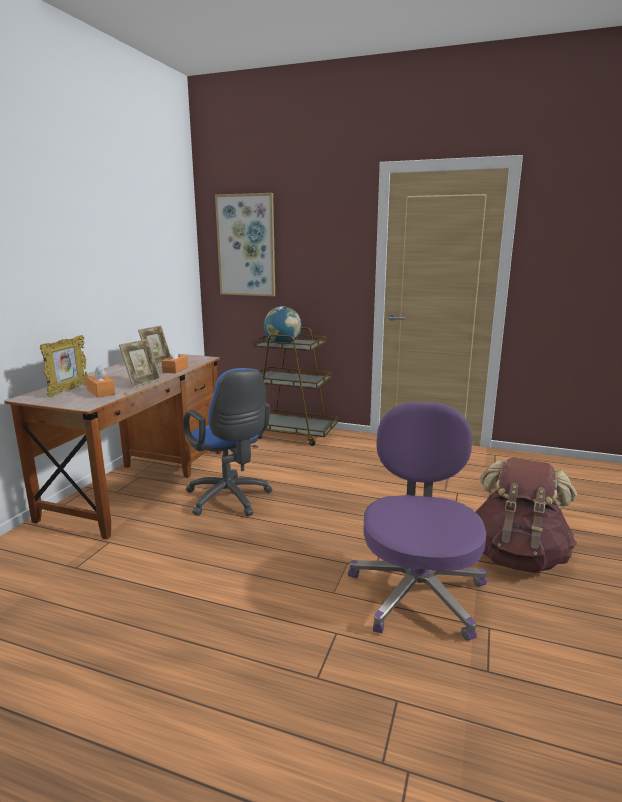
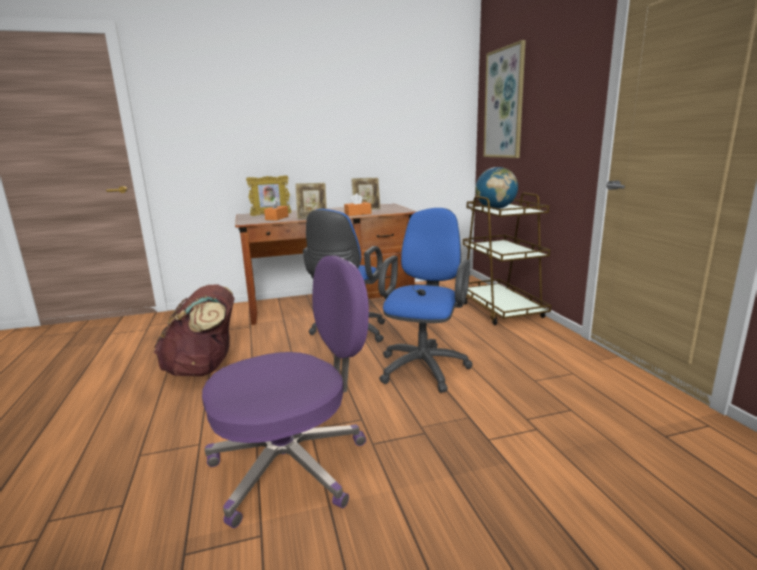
camera: 55 degrees right, 0 degrees up
(337, 492) = (424, 366): none -> blue office chair
(517, 557) = (436, 520): brown backpack -> brown backpack (204, 369)

